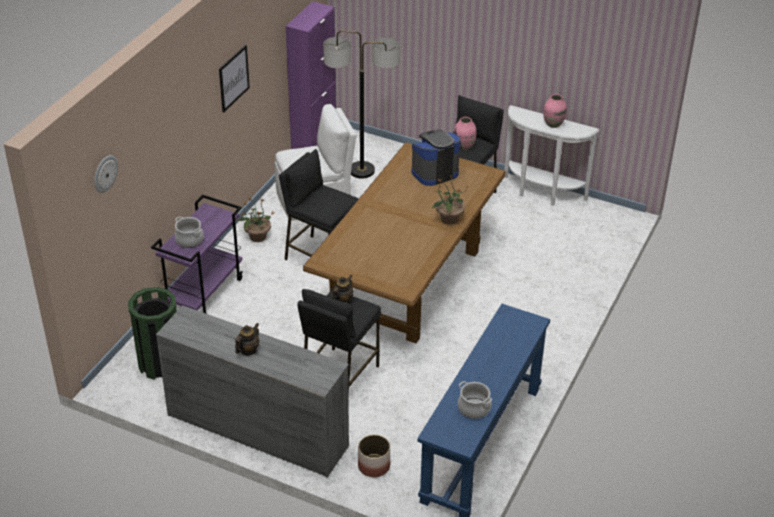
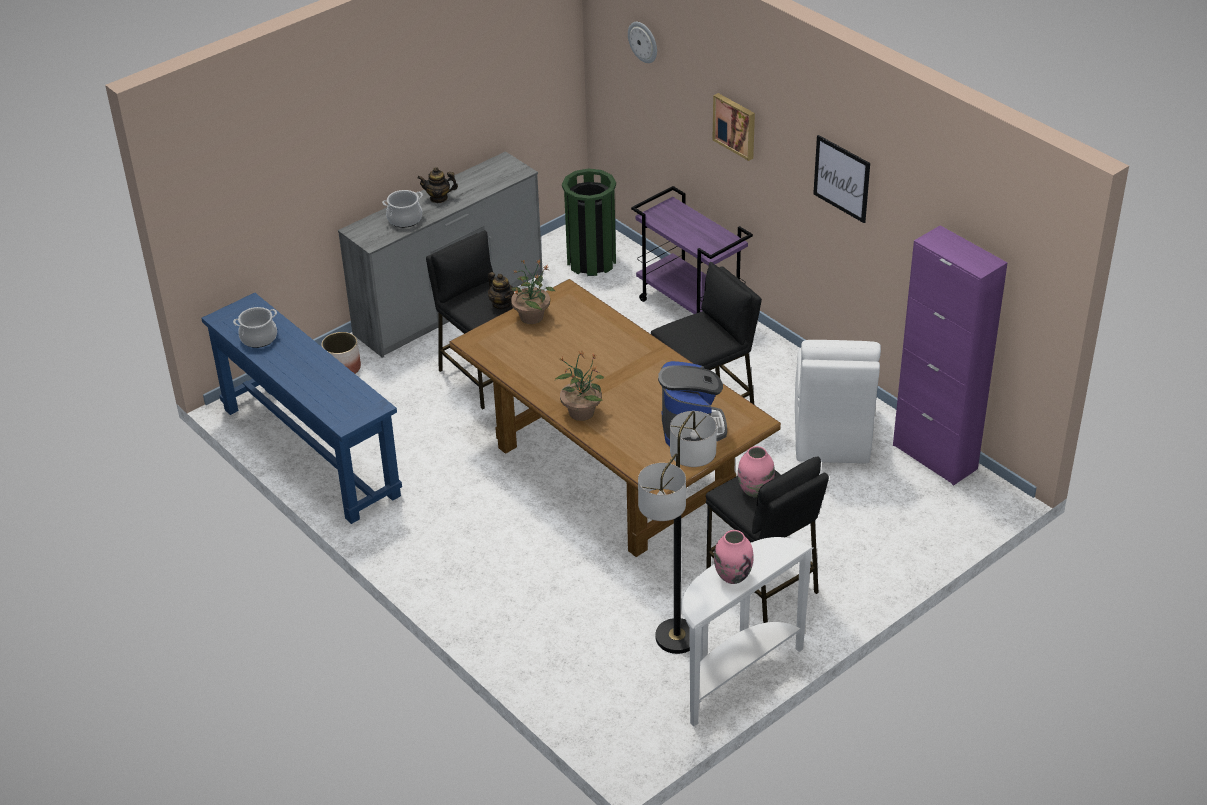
camera: 115 degrees right, 0 degrees up
(173, 139) = (735, 125): none -> picture
(189, 240) = (680, 221): cooking pot -> cooking pot (404, 219)
(248, 350) = (439, 198): teapot -> teapot turned 120 degrees clockwise
(257, 237) = (777, 368): potted plant -> potted plant (532, 316)
(362, 171) = (884, 496): floor lamp -> floor lamp (676, 637)

